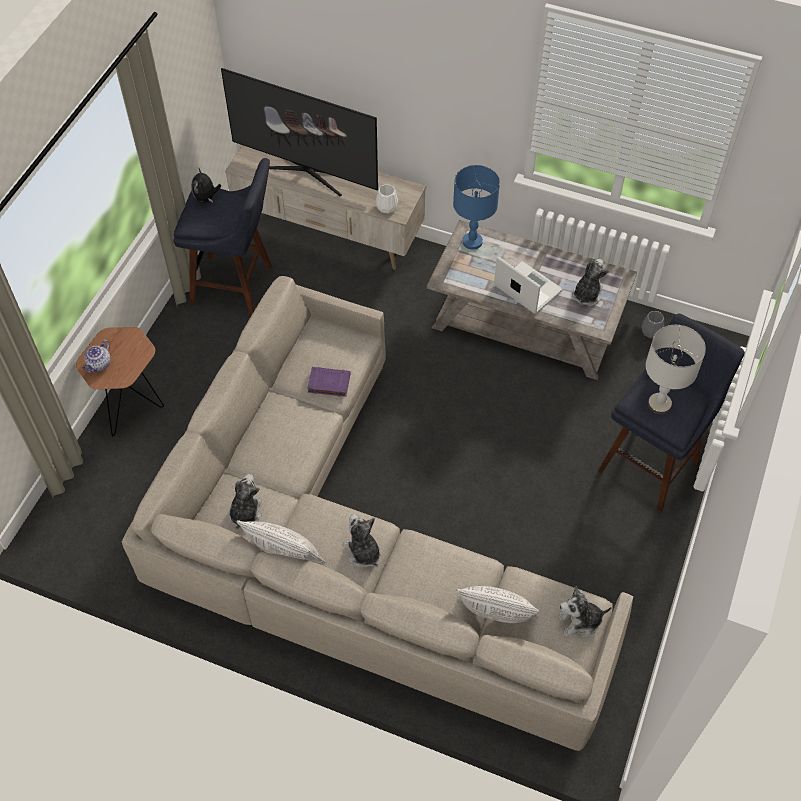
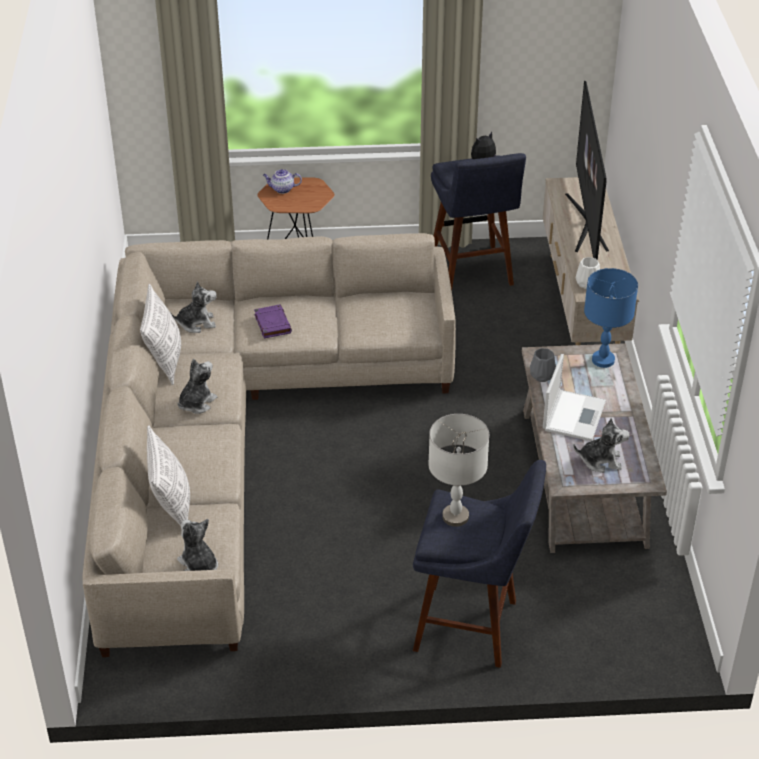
camera: 65 degrees right, 15 degrees down
(328, 383) = (362, 325): purple book -> purple book (272, 324)
(652, 331) = (653, 580): grey vase -> grey vase (542, 375)

